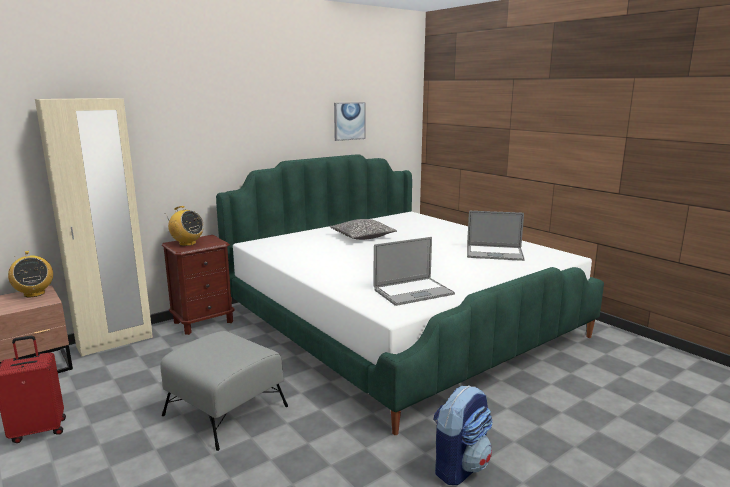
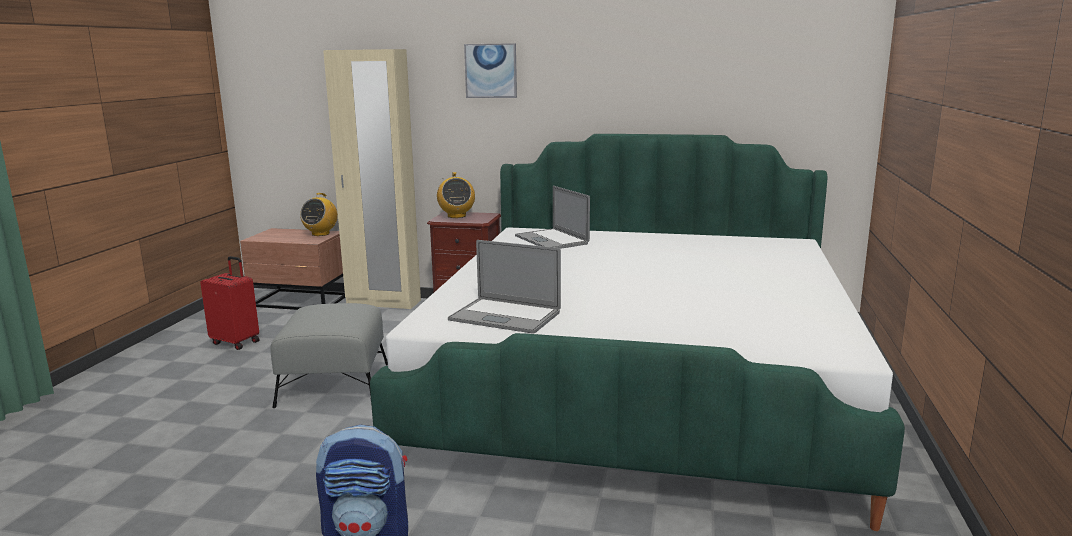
camera: 50 degrees right, 0 degrees up
(349, 121) = (720, 84): picture -> picture (491, 71)
(362, 236) = (645, 251): pillow -> none
(494, 253) = (745, 314): laptop -> laptop (551, 240)

